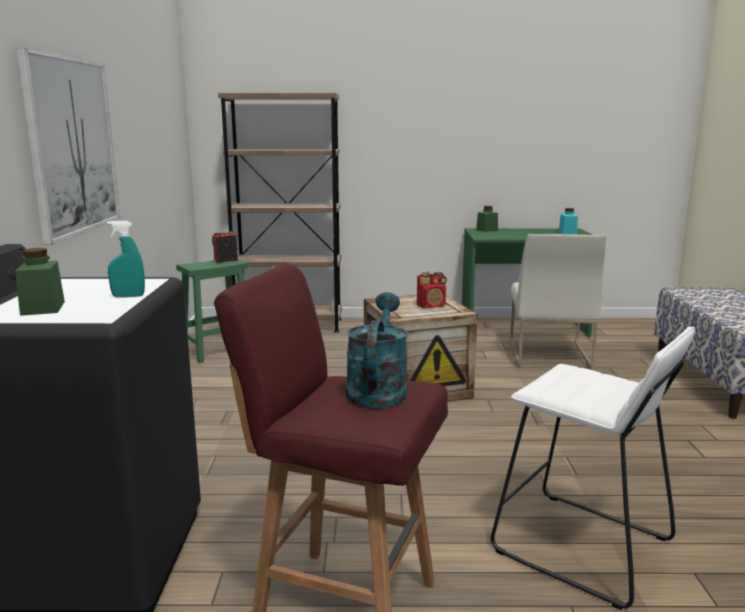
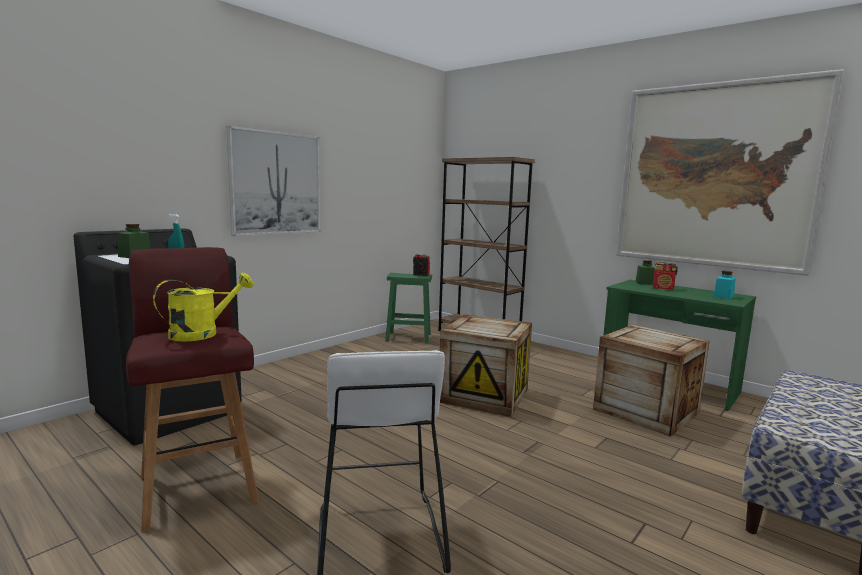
camera: 40 degrees right, 5 degrees down
(377, 389) = (202, 333): turquoise watering can -> yellow watering can
(431, 306) = (496, 328): radio -> radio (663, 288)
(540, 115) = (715, 176): none -> picture
(548, 355) = (646, 411): white chair -> crate

